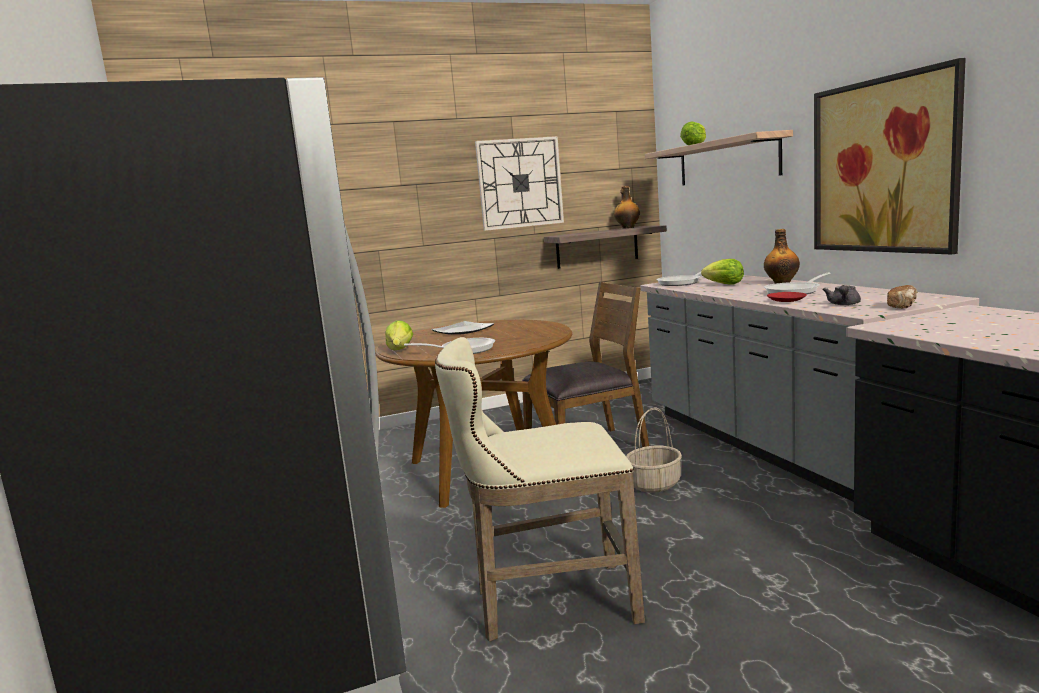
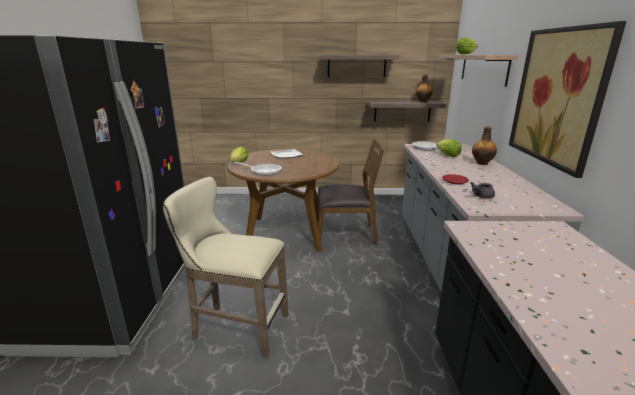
camera: 20 degrees right, 10 degrees up
(520, 183) = (356, 66): wall clock -> shelf
(654, 484) = (357, 270): basket -> none
(795, 291) = (476, 174): frying pan -> none
(902, 306) = (514, 209): bread -> none

